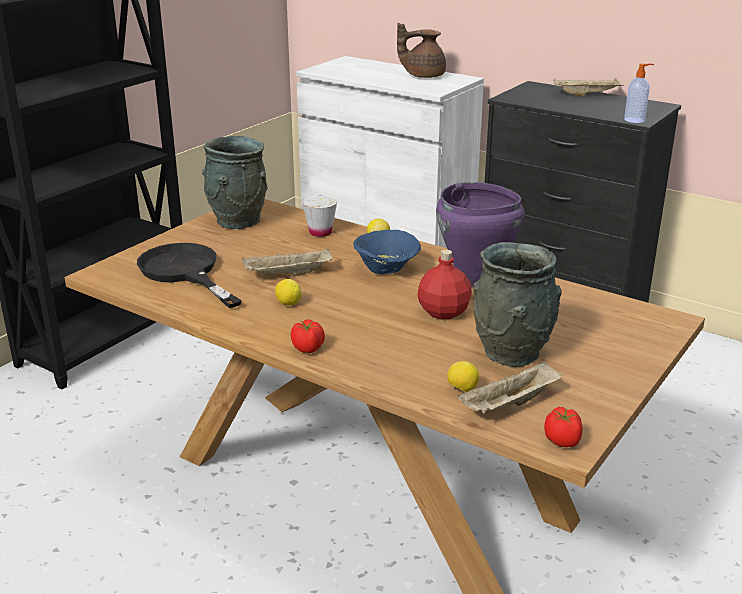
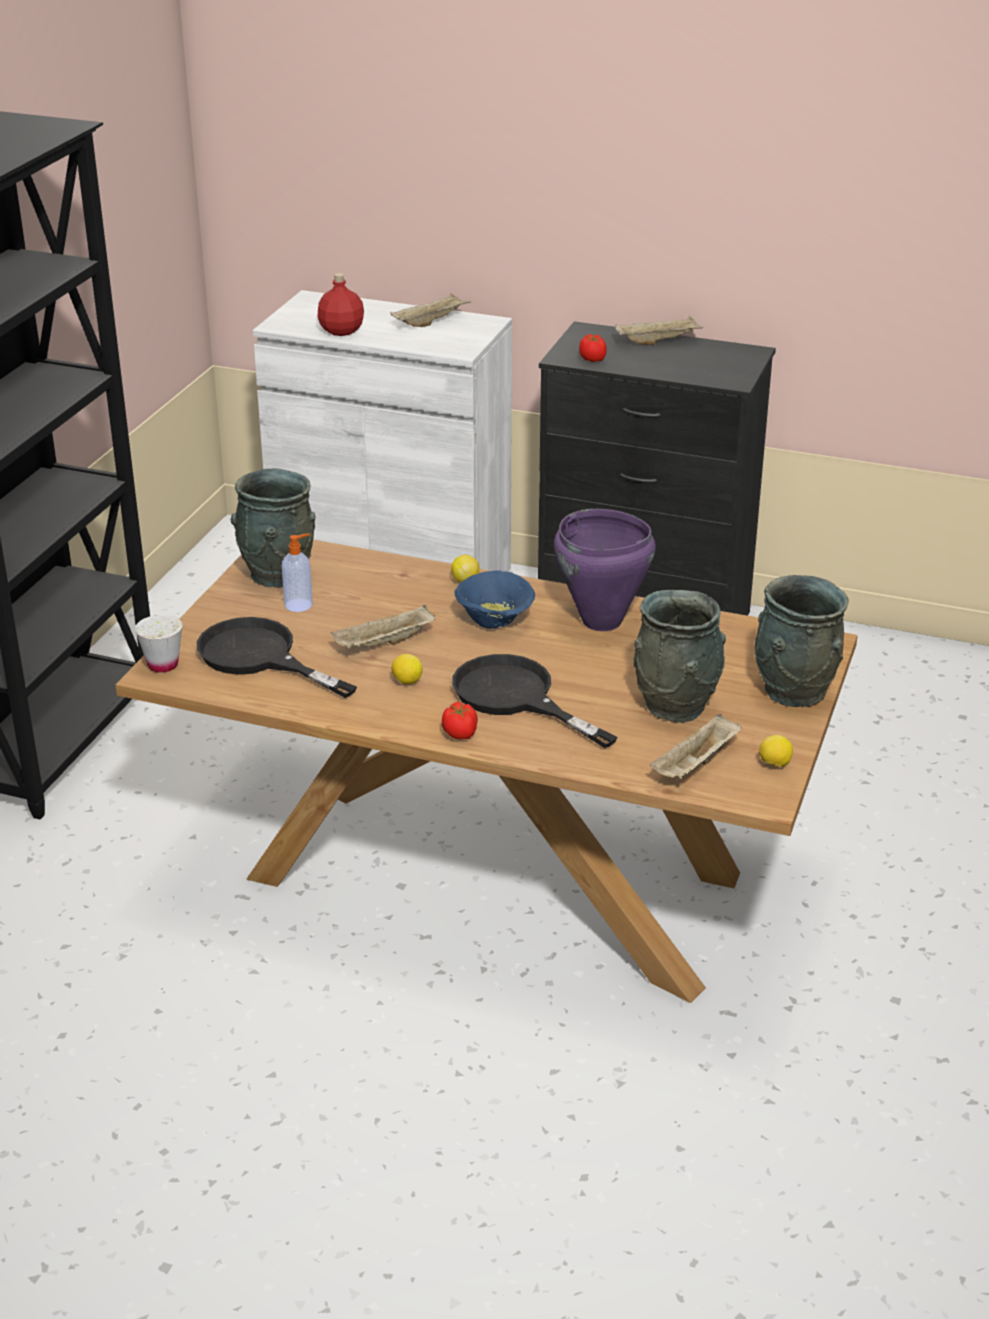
camera: 15 degrees left, 5 degrees up
(320, 232) = (389, 578): white cup -> white cup (163, 665)
(372, 327) = (516, 698): none -> black frying pan
(423, 75) = (430, 322): brown teapot -> beige tray
(444, 312) = (585, 668): red bottle -> red bottle (342, 331)
(462, 389) = (642, 755): lemon -> lemon (774, 764)
(562, 441) = (759, 794): tomato -> tomato (592, 359)
(628, 356) = (793, 692): none -> grey vase
(635, 120) = (730, 382): soap dispenser -> soap dispenser (299, 605)

